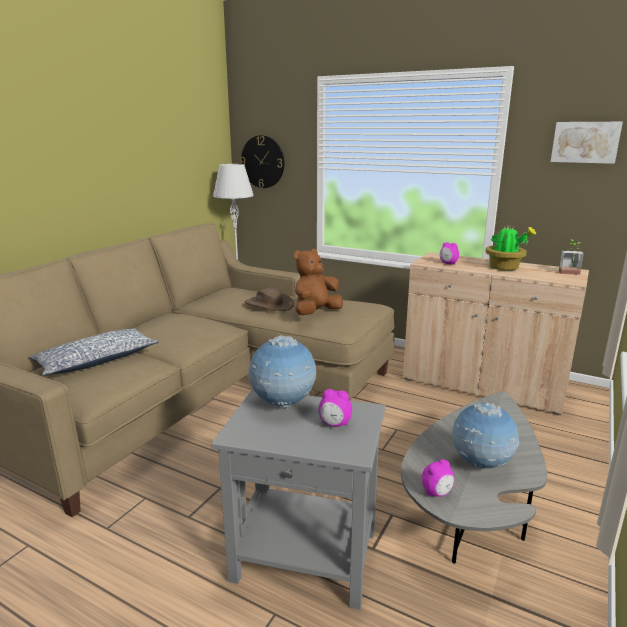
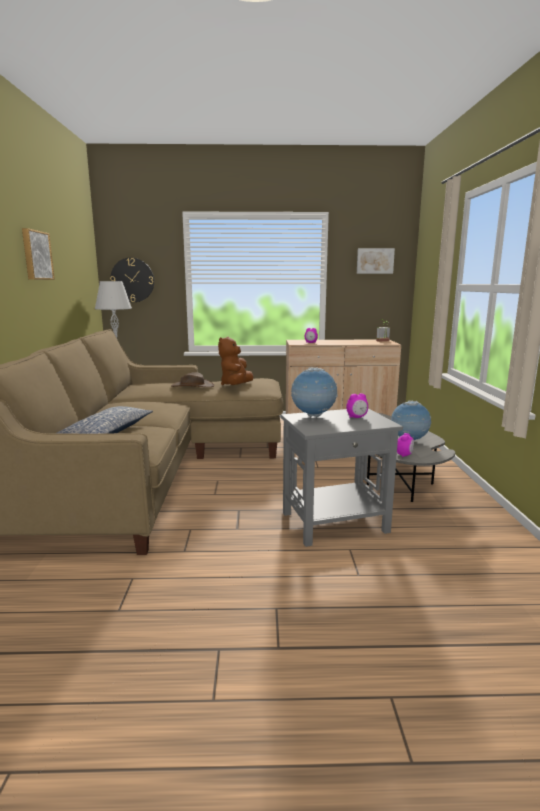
camera: 30 degrees left, 5 degrees down
(107, 145) = (36, 255): none -> picture
(505, 268) = (346, 342): potted plant -> none

